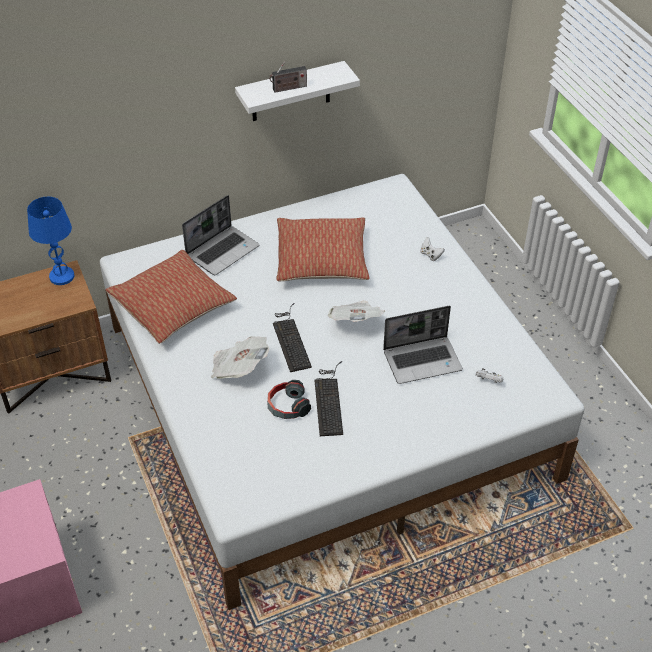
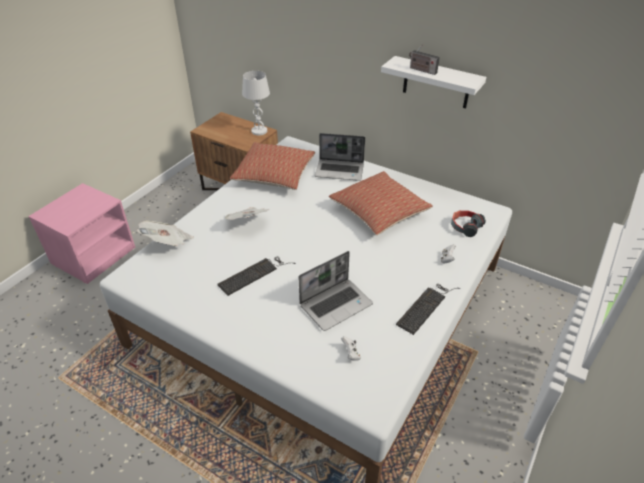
camera: 55 degrees right, 5 degrees down
(62, 276) = (259, 131): blue table lamp -> white table lamp
(287, 406) = (232, 258): headphones -> headphones (465, 227)
(290, 339) = (294, 231): keyboard -> keyboard (426, 306)
(356, 322) = (339, 253): newspaper -> newspaper (168, 243)
(423, 360) = (336, 304): laptop -> laptop turned 75 degrees counterclockwise

